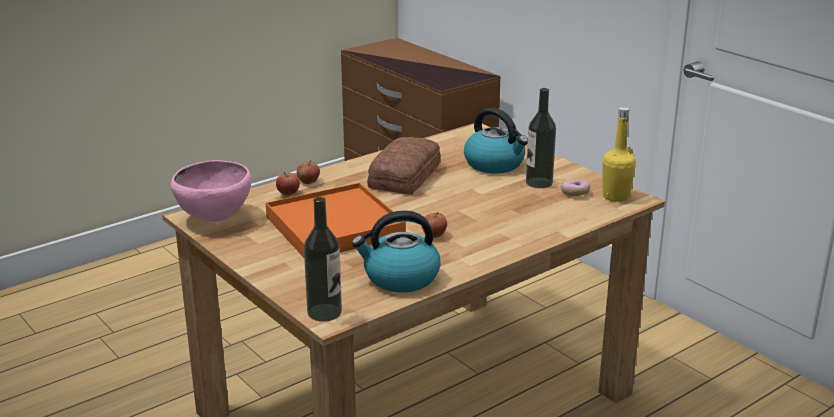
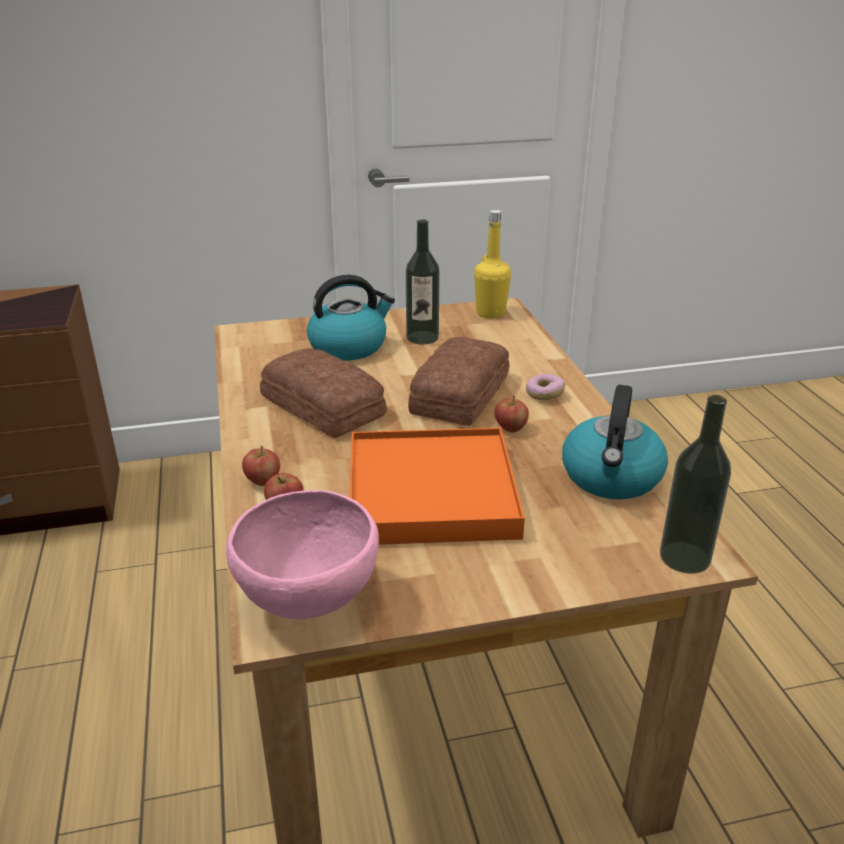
camera: 65 degrees left, 5 degrees up
(464, 210) = (457, 394): none -> bread
(575, 193) = (466, 328): donut -> donut (544, 394)

